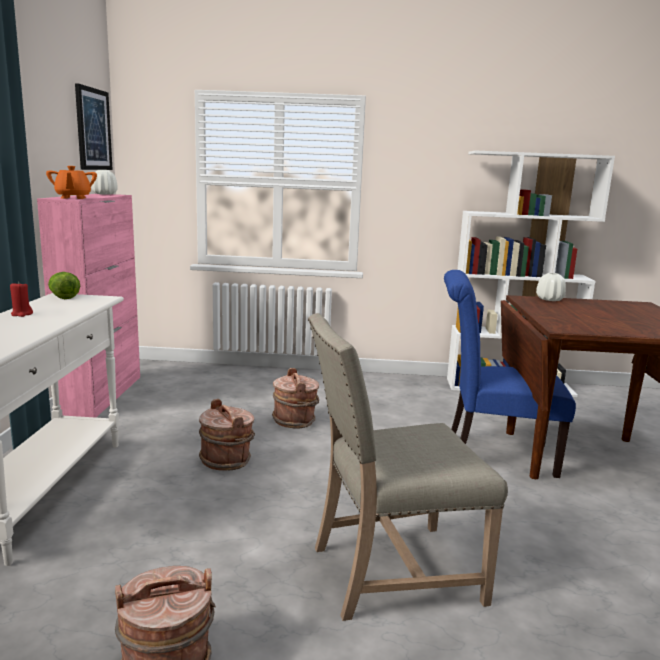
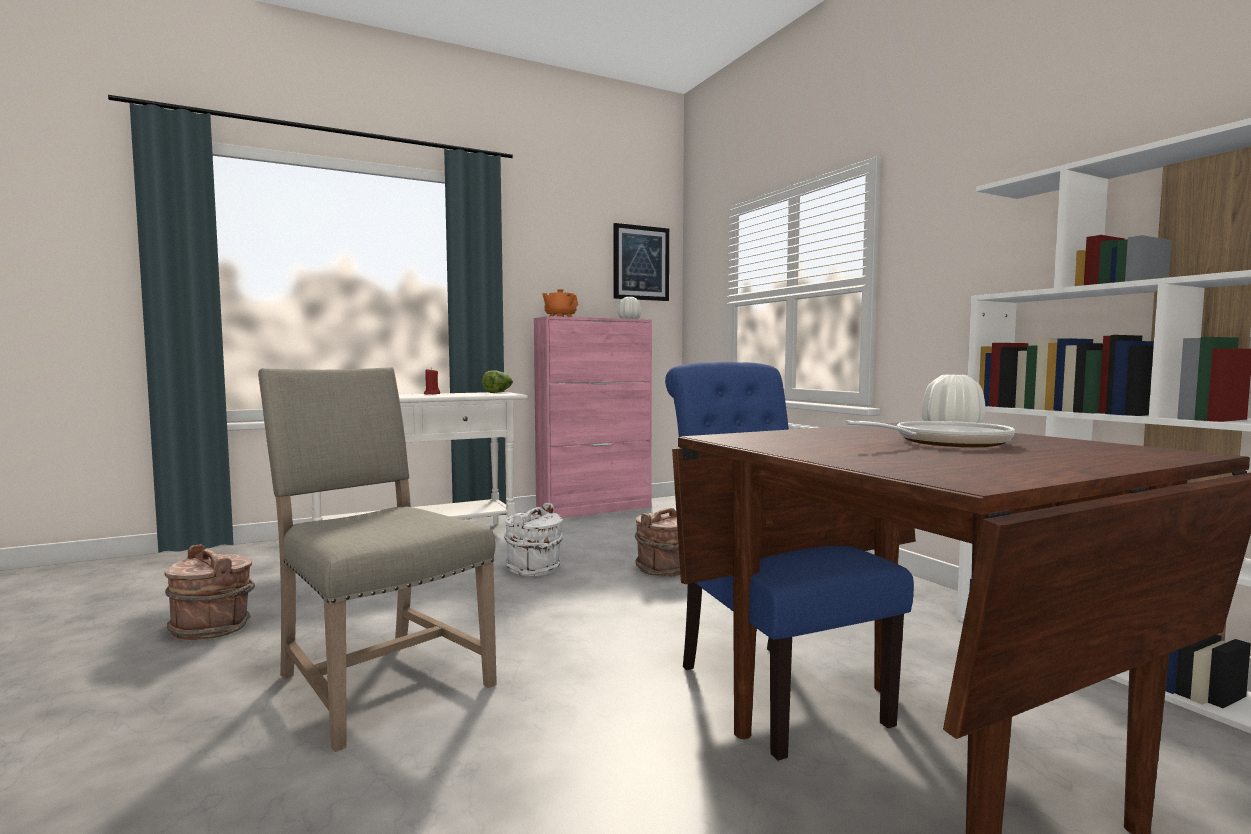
camera: 60 degrees right, 10 degrees down
(226, 460) = (534, 569): brown bucket -> white bucket
(602, 313) = (943, 443): none -> frying pan

